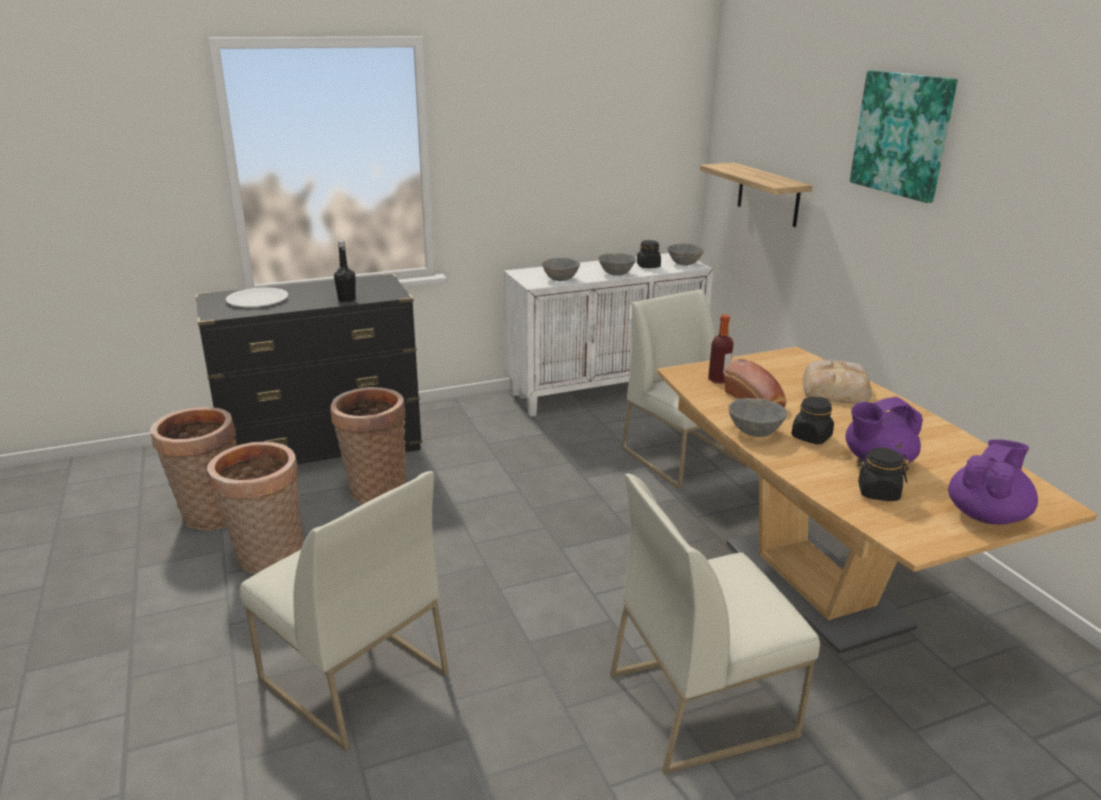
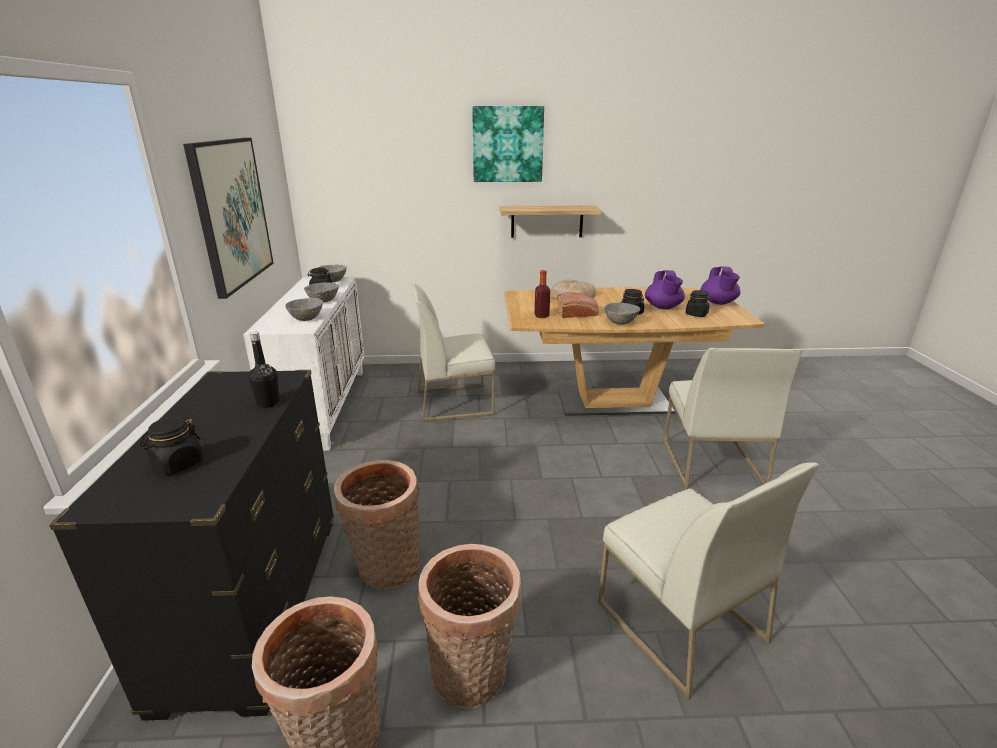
camera: 70 degrees left, 0 degrees up
(258, 299) = (177, 464): white plate -> black jar
(351, 676) = (678, 621): white chair -> white chair turned 90 degrees clockwise
(544, 159) = (231, 213): none -> picture
(768, 194) = (384, 209): shelf -> shelf (547, 221)
(986, 515) = (718, 303): purple teapot -> purple teapot turned 150 degrees counterclockwise

